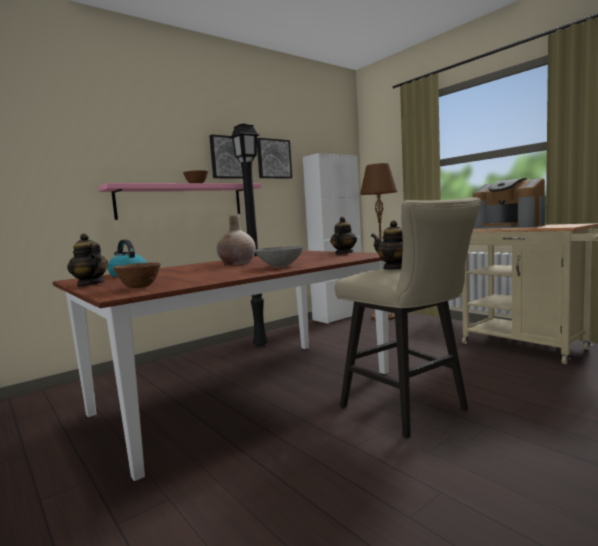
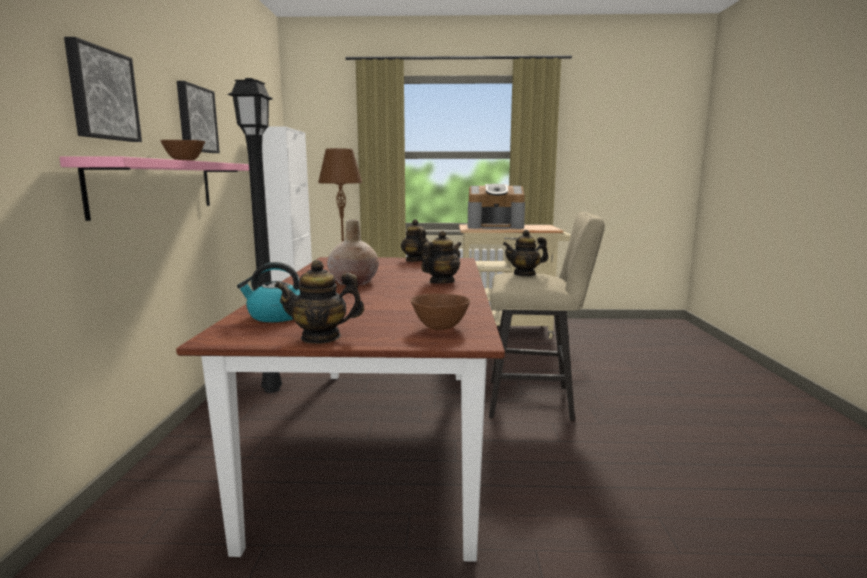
camera: 50 degrees left, 5 degrees up
(273, 159) = (230, 126): picture -> picture (101, 94)
(280, 266) = (441, 282): grey bowl -> teapot

